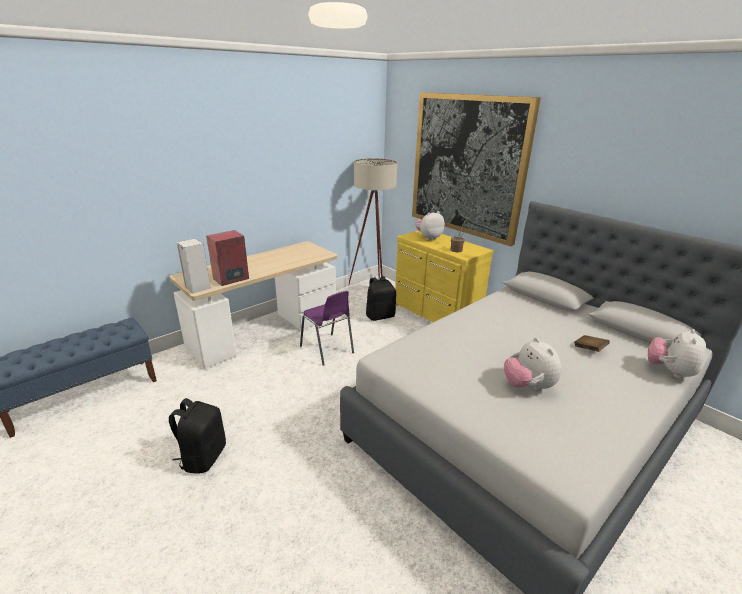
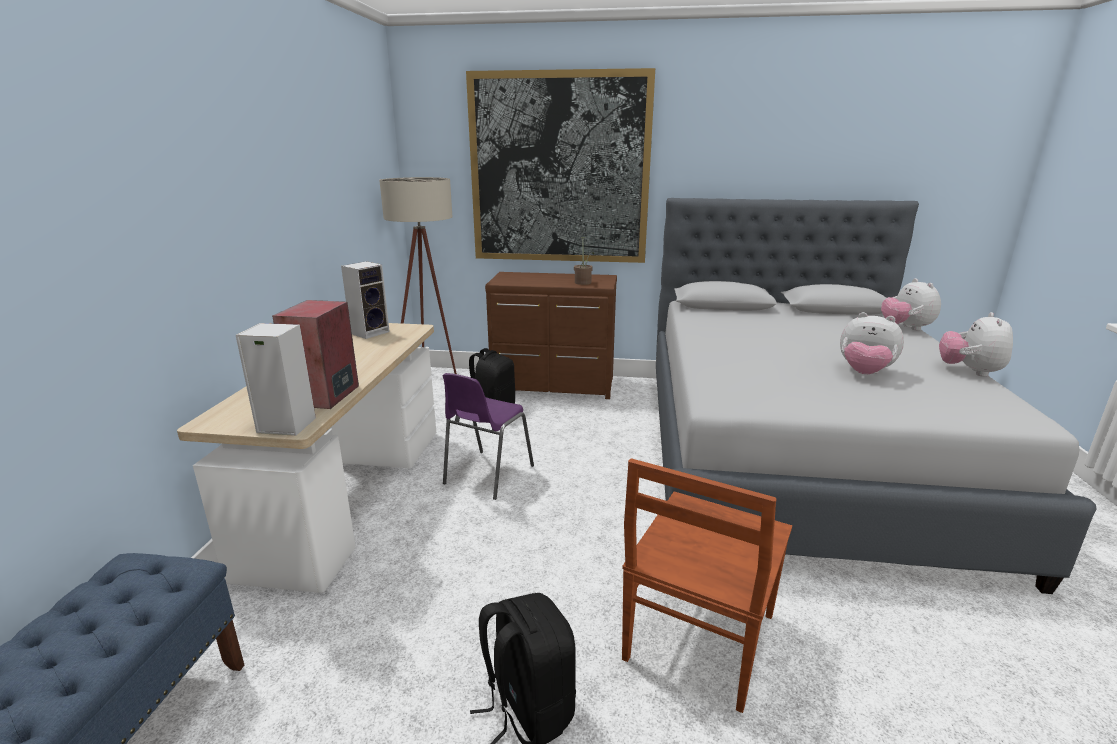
camera: 40 degrees left, 5 degrees down
(299, 482) = (698, 639): none -> brown chair
(303, 250) = (370, 332): none -> speaker
(327, 350) = (486, 475): purple chair -> purple chair turned 105 degrees clockwise
(428, 238) = (526, 279): plush toy -> plush toy (969, 371)
(435, 314) = (554, 386): yellow dresser -> brown dresser
(589, 349) = (836, 331): brown book -> none

